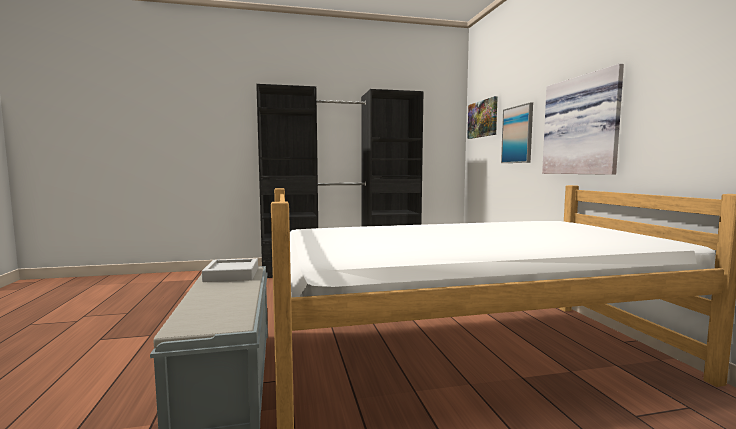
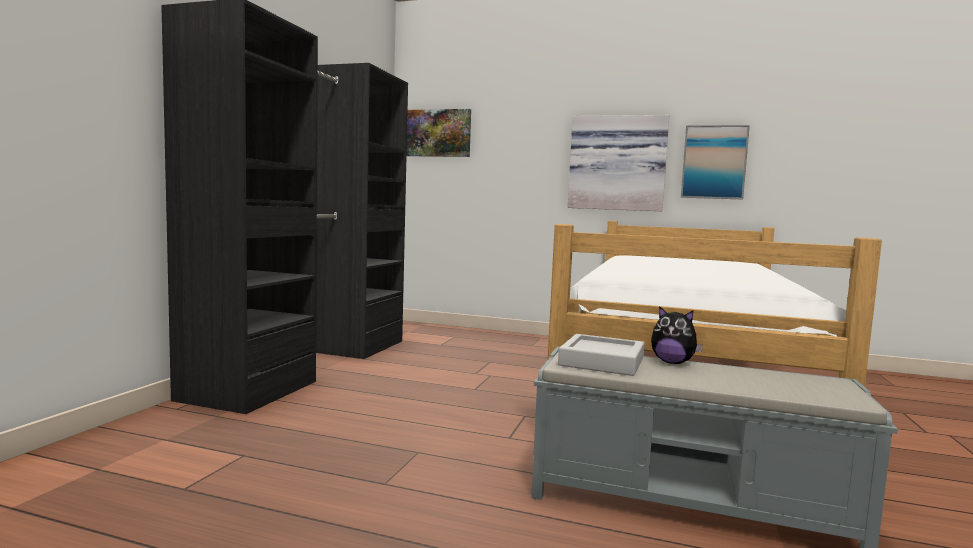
camera: 60 degrees left, 0 degrees up
(248, 286) = (672, 362): none -> plush toy
(517, 134) = (514, 161): picture -> picture (714, 162)

